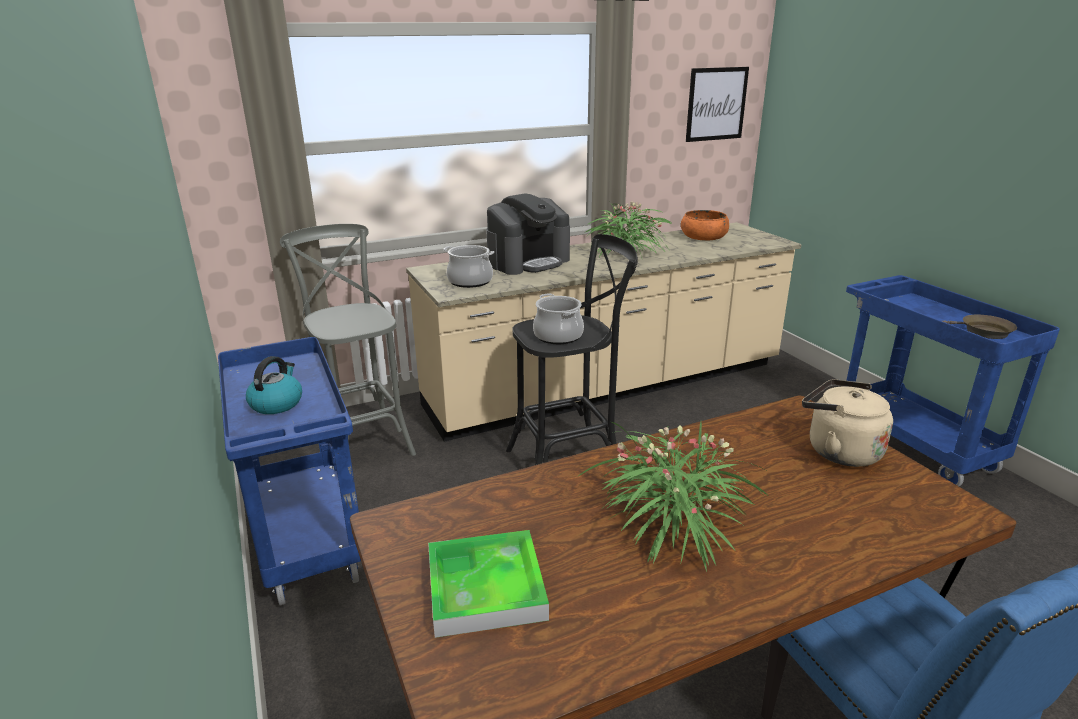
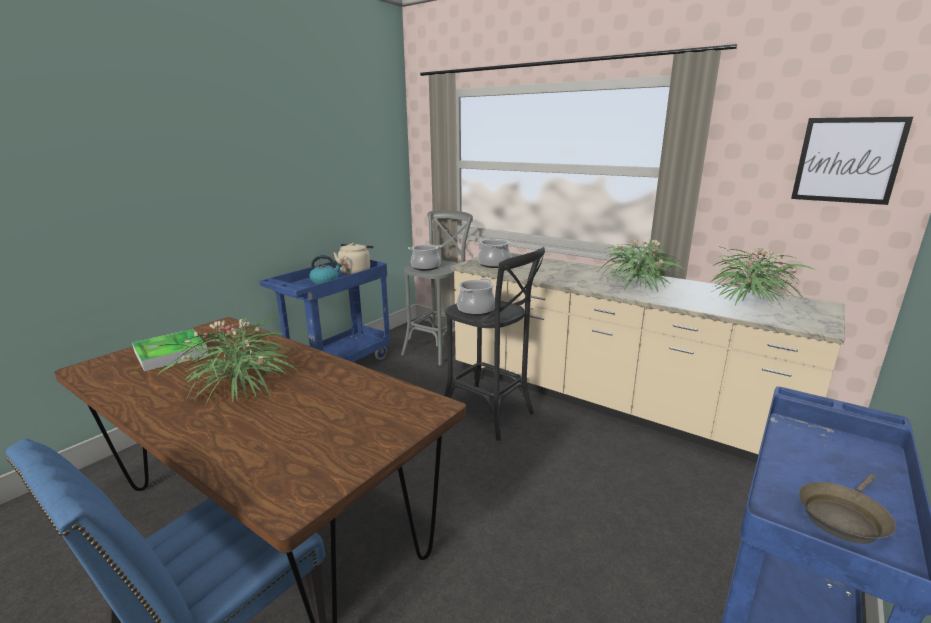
camera: 60 degrees right, 5 degrees down
(341, 324) = (425, 267): none -> cooking pot
(528, 262) = (556, 267): coffee machine -> none
(703, 237) = (749, 299): orange bowl -> potted plant
(838, 451) = (369, 431): beige kettle -> beige kettle (355, 271)
(981, 331) = (842, 517): brown frying pan -> brown frying pan turned 60 degrees clockwise

